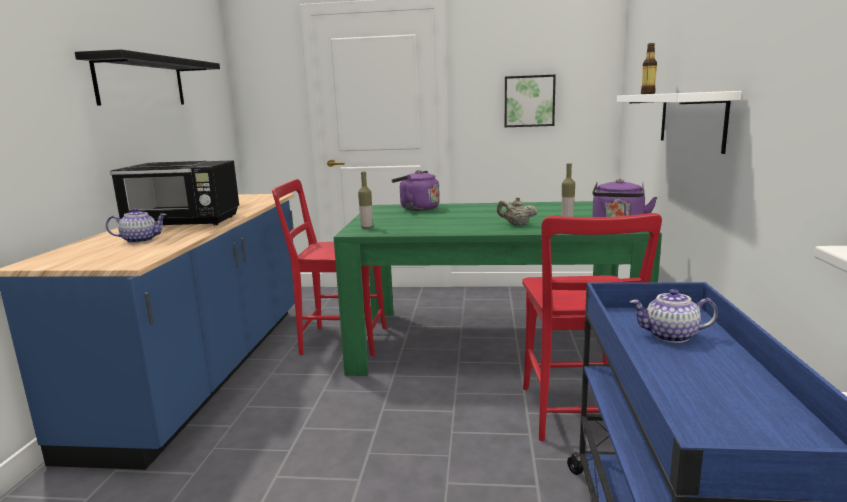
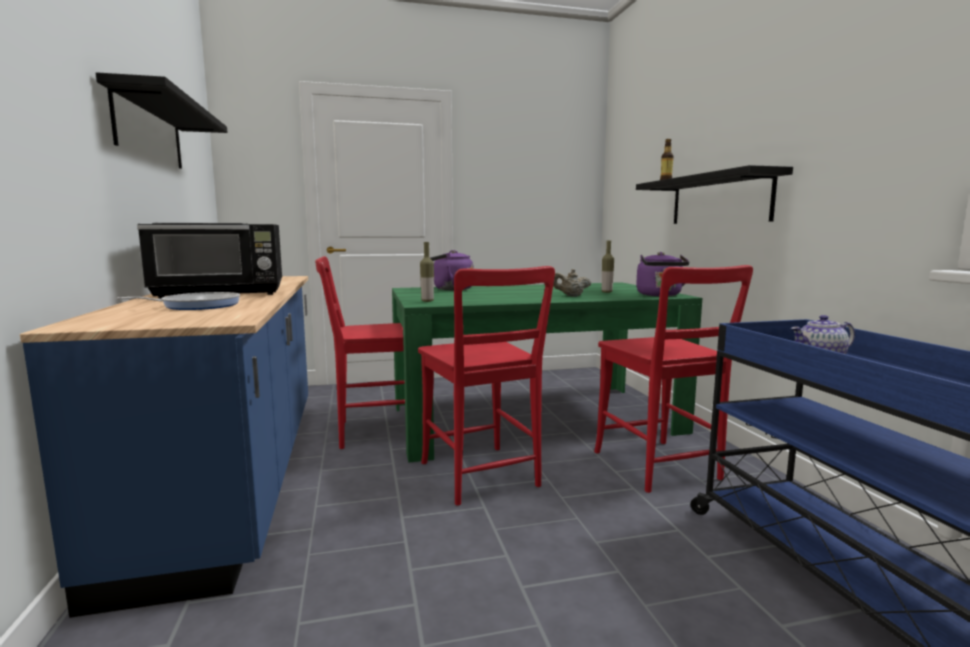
camera: 20 degrees left, 5 degrees down
(140, 240) = (197, 306): teapot -> frying pan
(395, 400) = (482, 477): none -> red chair
(529, 101) = (527, 195): picture -> none
(691, 119) = (719, 200): white shelf -> black shelf

